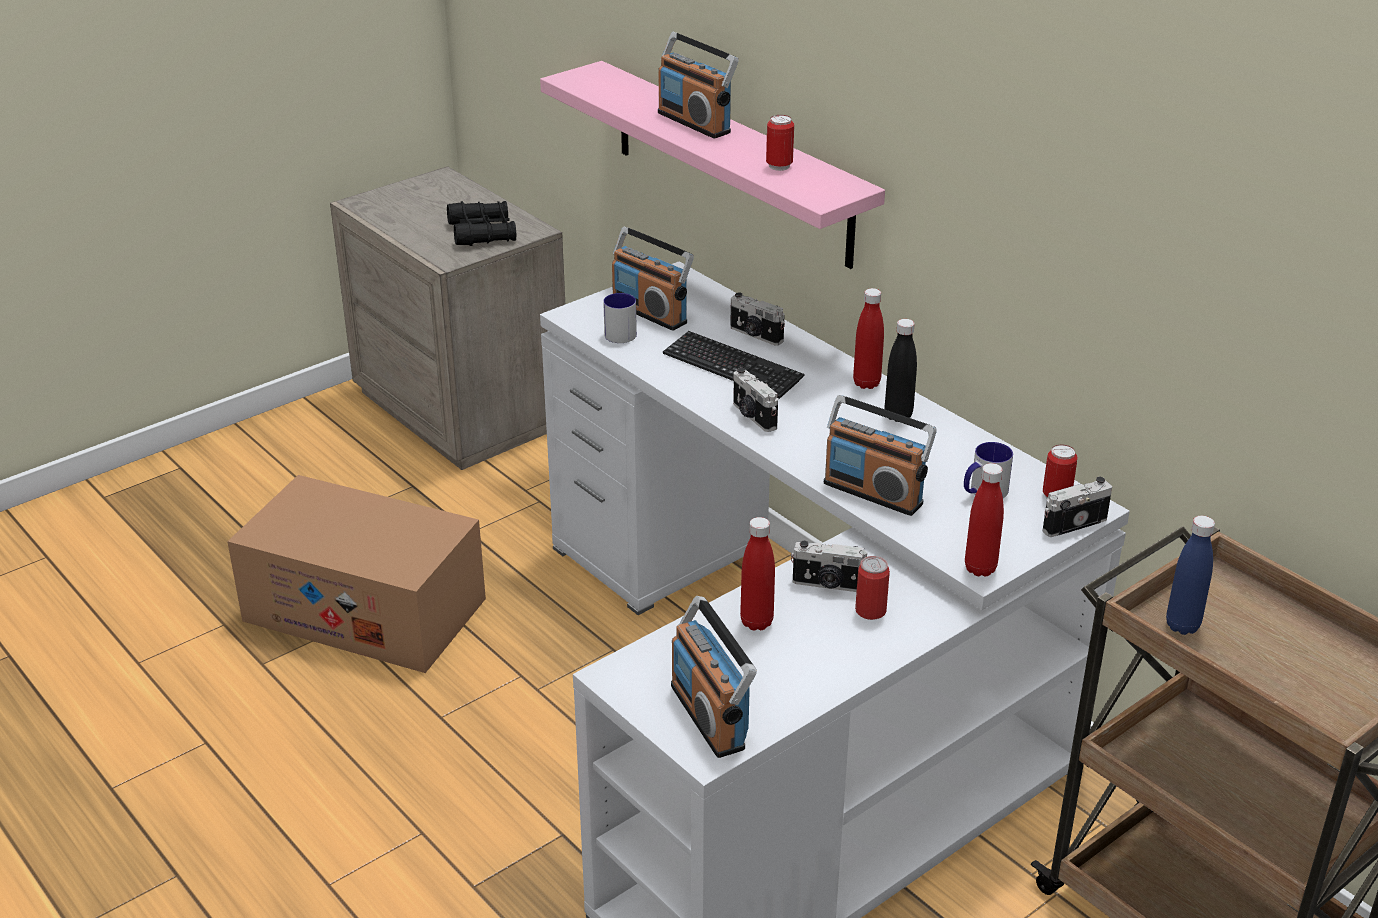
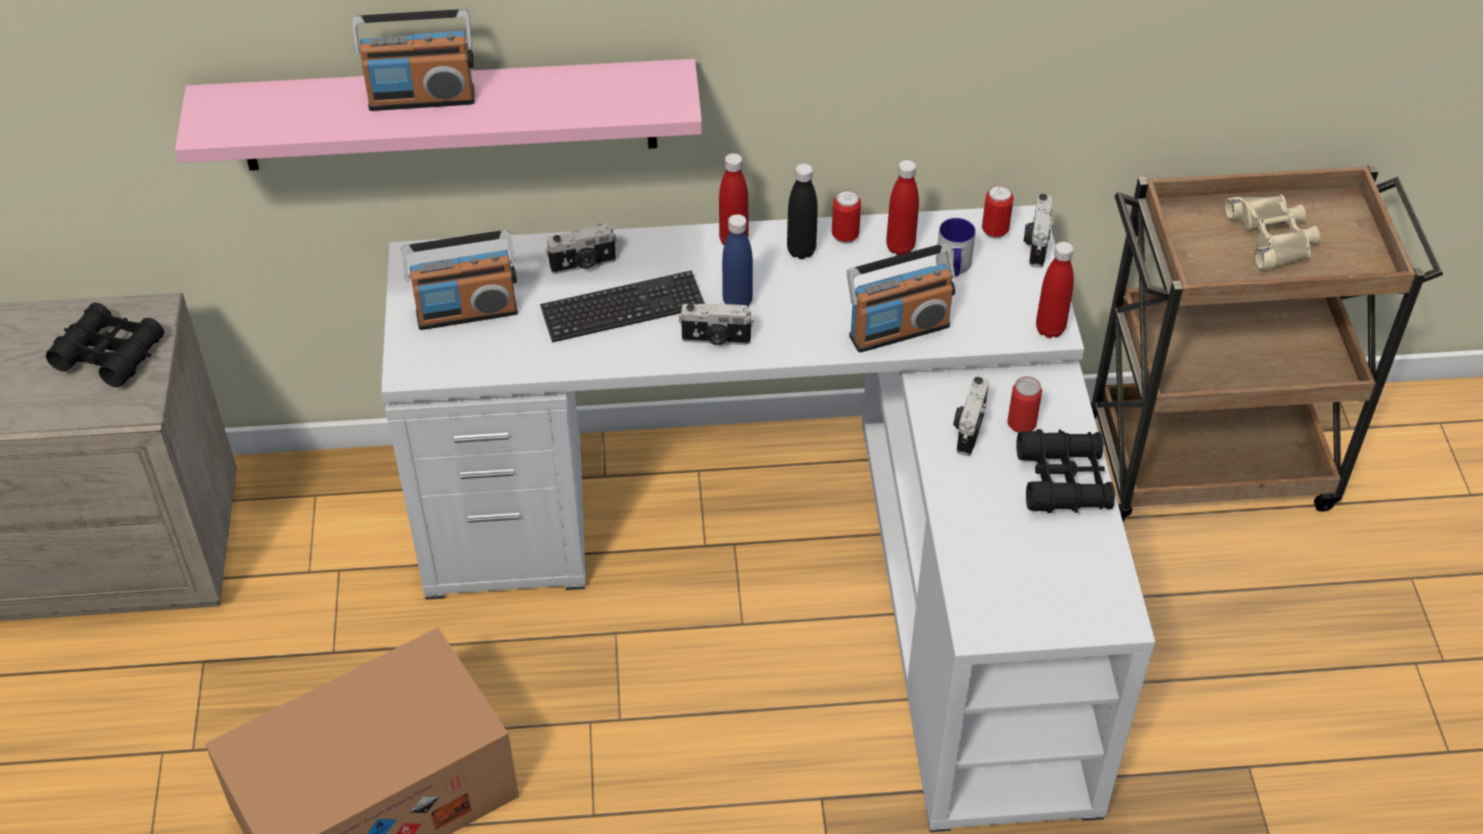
camera: 55 degrees left, 15 degrees up
(622, 332) = (482, 350): mug -> none
(709, 716) = (1077, 594): radio -> none
(756, 622) = (981, 500): red bottle -> red bottle (900, 247)
(779, 166) = (580, 94): can -> can (845, 236)
(828, 585) = (968, 429): camera -> camera turned 150 degrees clockwise
(832, 659) = (1063, 480): none -> black binoculars
(1182, 625) = (1215, 267): blue bottle -> blue bottle (737, 302)
(1277, 647) = (1273, 236): none -> beige binoculars

